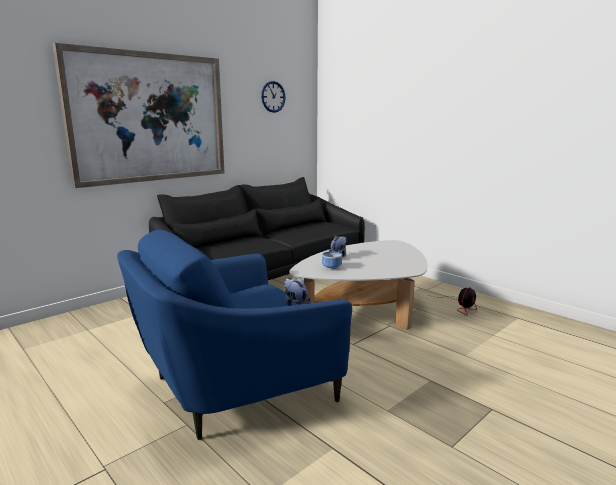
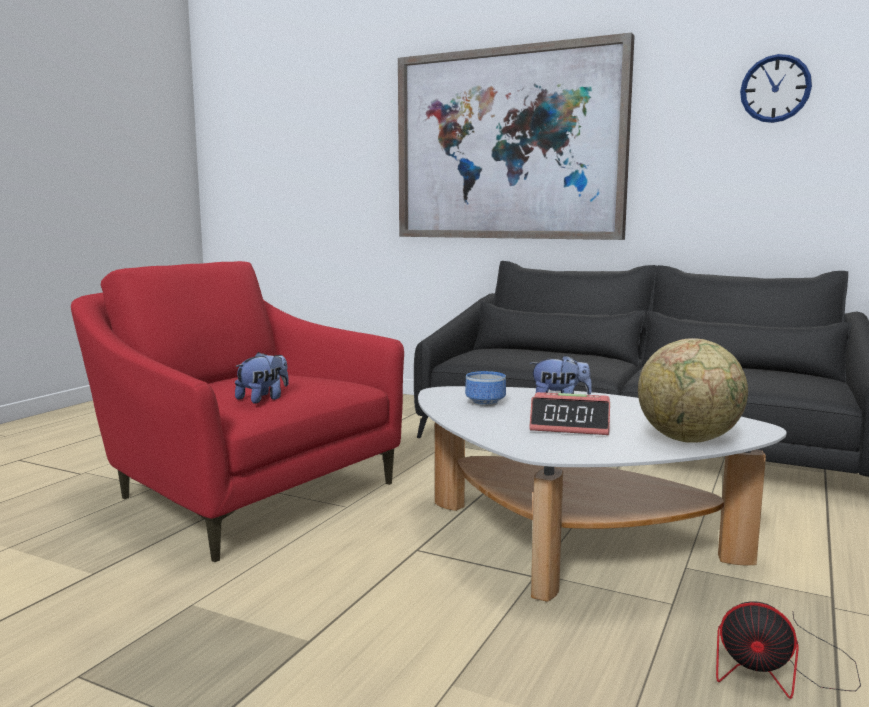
camera: 70 degrees right, 5 degrees down
(234, 386) = (241, 493): blue armchair -> red armchair
(378, 261) = (570, 425): none -> alarm clock
(405, 252) = (689, 440): none -> globe

